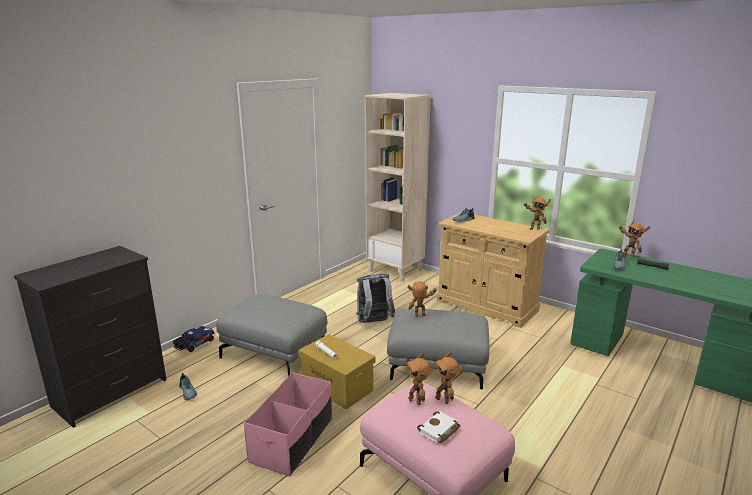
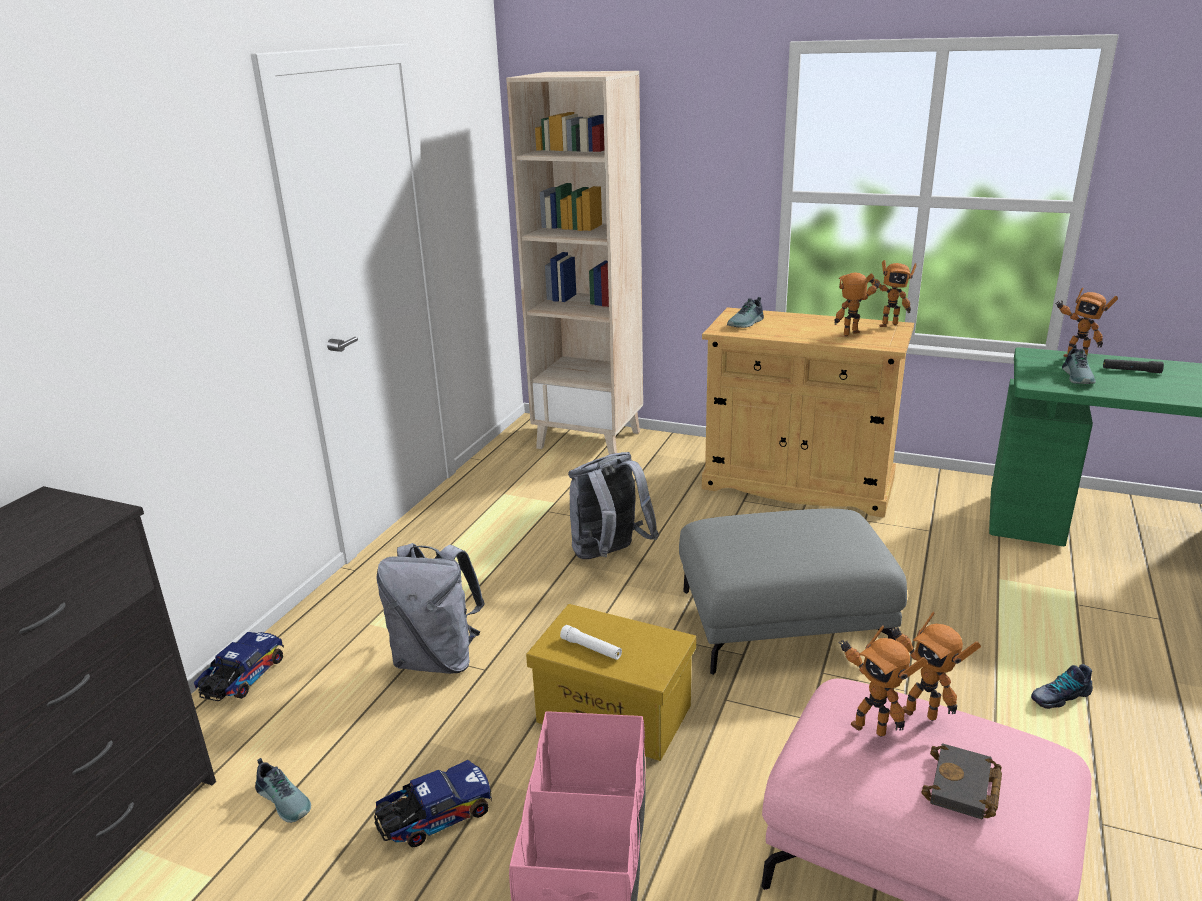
camera: 15 degrees left, 5 degrees up
(241, 410) = (434, 818): none -> toy truck
(275, 351) = (437, 659): grey ottoman -> grey backpack
(421, 316) = (750, 533): toy robot -> toy robot (853, 335)
(439, 431) = (964, 789): white book -> black book
(555, 422) = (1059, 696): none -> shoe

